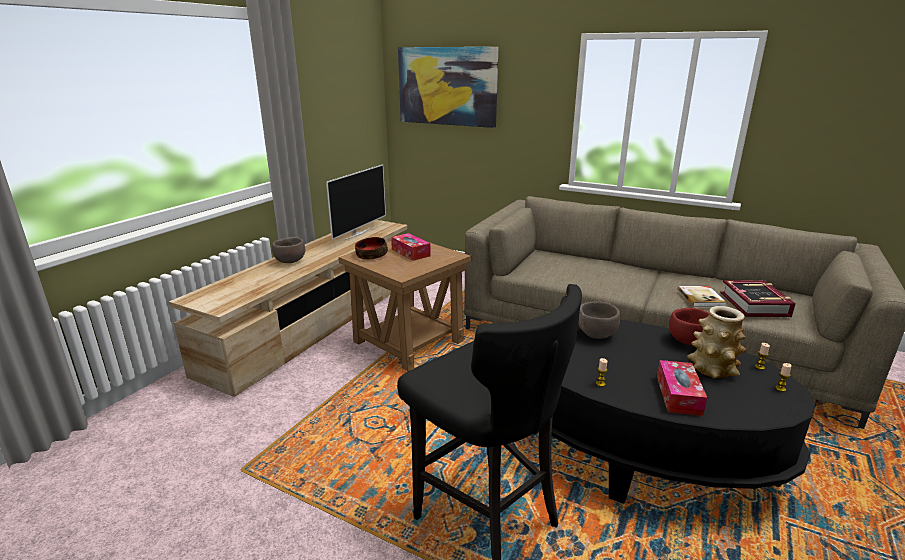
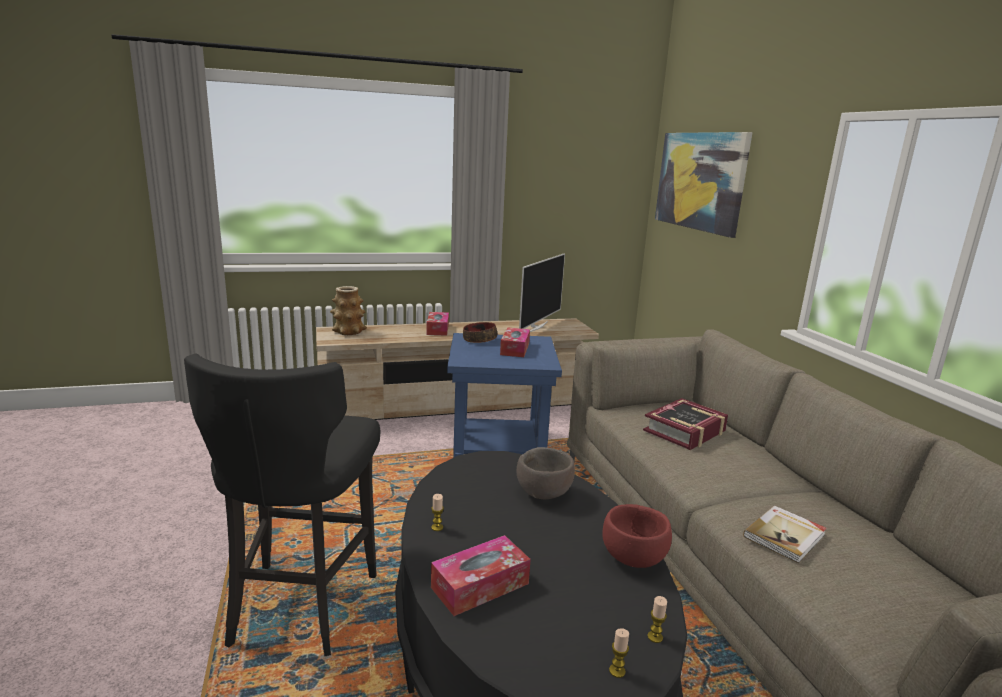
camera: 45 degrees right, 5 degrees down
(290, 261) = (437, 329): brown bowl -> tissue box
(357, 233) = (536, 327): television -> television turned 45 degrees counterclockwise
(407, 342) = (497, 448): brown side table -> blue side table
(712, 369) = (584, 595): vase -> vase (349, 331)
(755, 304) = (862, 588): book -> book (685, 431)

